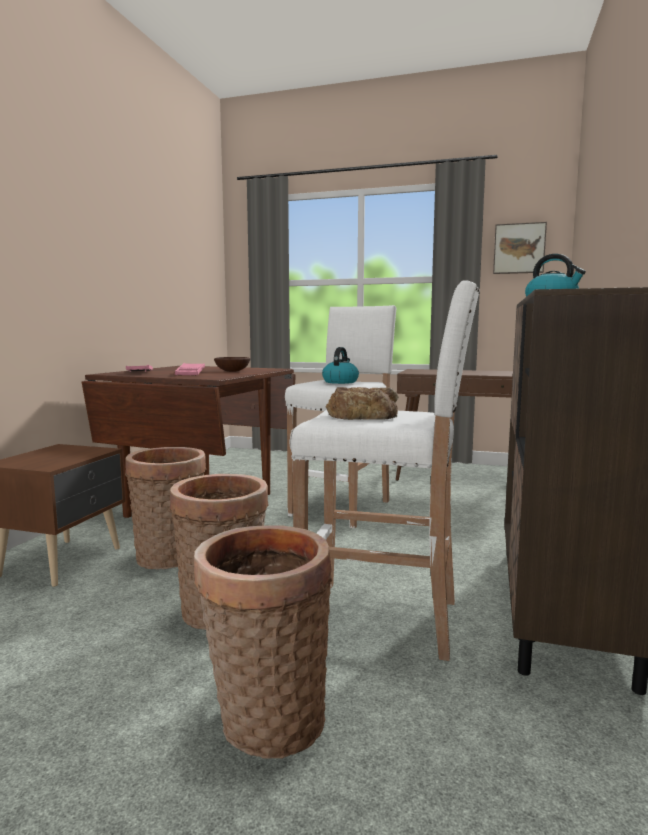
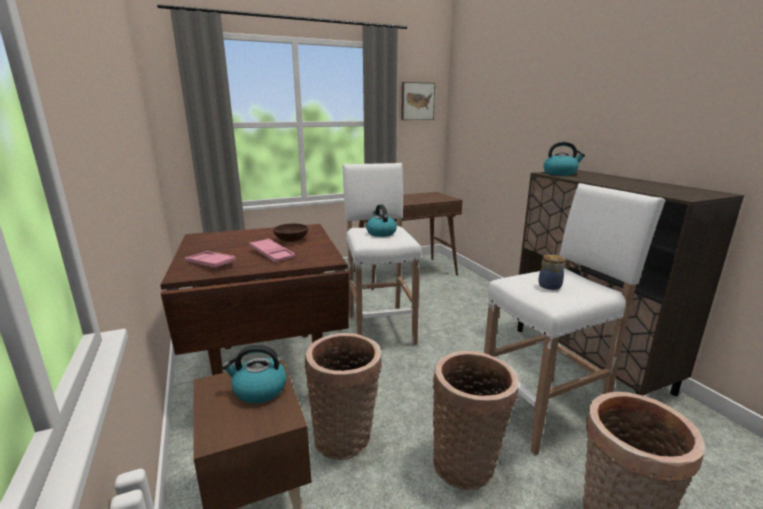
camera: 40 degrees left, 10 degrees up
(71, 454) = (259, 390): none -> kettle
(363, 414) = (549, 285): bread -> jar

